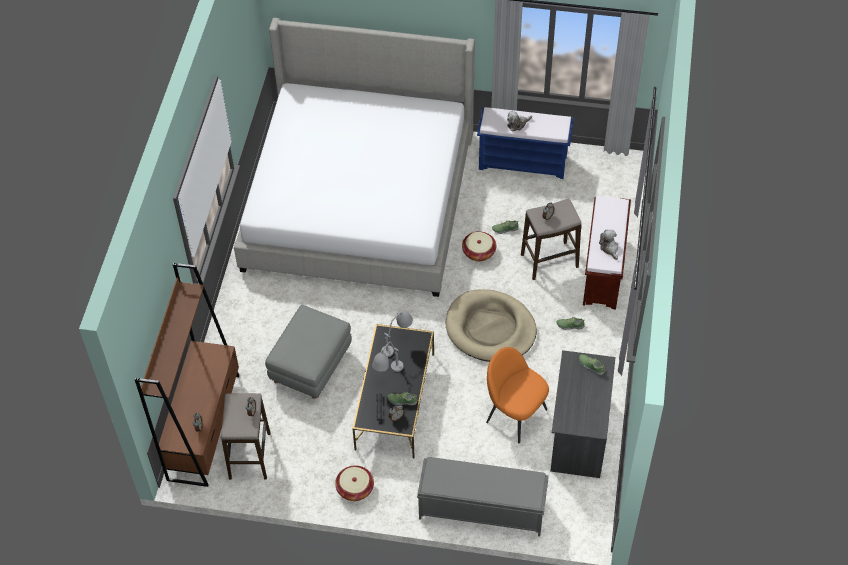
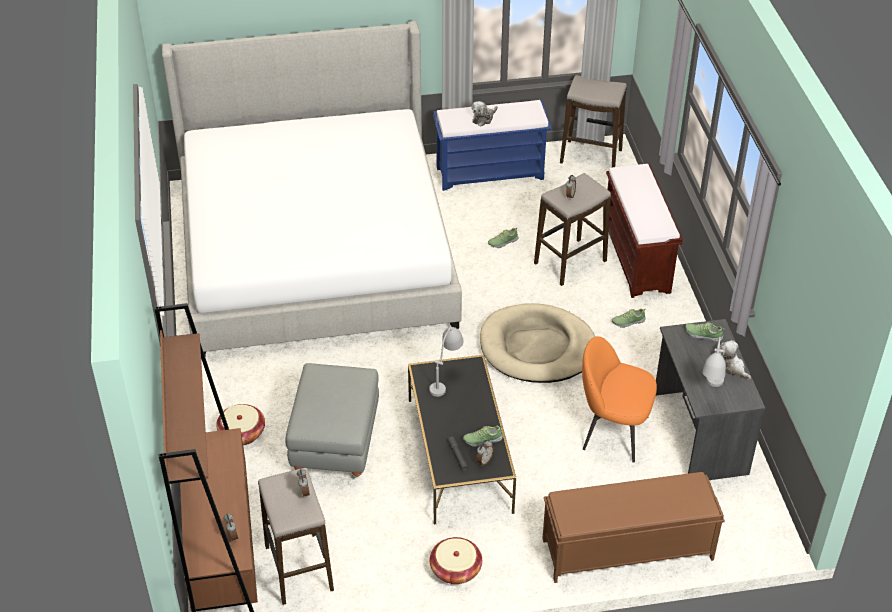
camera: 20 degrees left, 10 degrees down
(388, 376) = (451, 417): grey table lamp -> grey table lamp (711, 393)
(479, 252) = (484, 272): basket -> basket (242, 433)
(481, 509) = (626, 549): grey bench -> brown bench
(609, 248) = (653, 214): plush toy -> plush toy (731, 367)
(611, 166) = (590, 156): none -> stool

